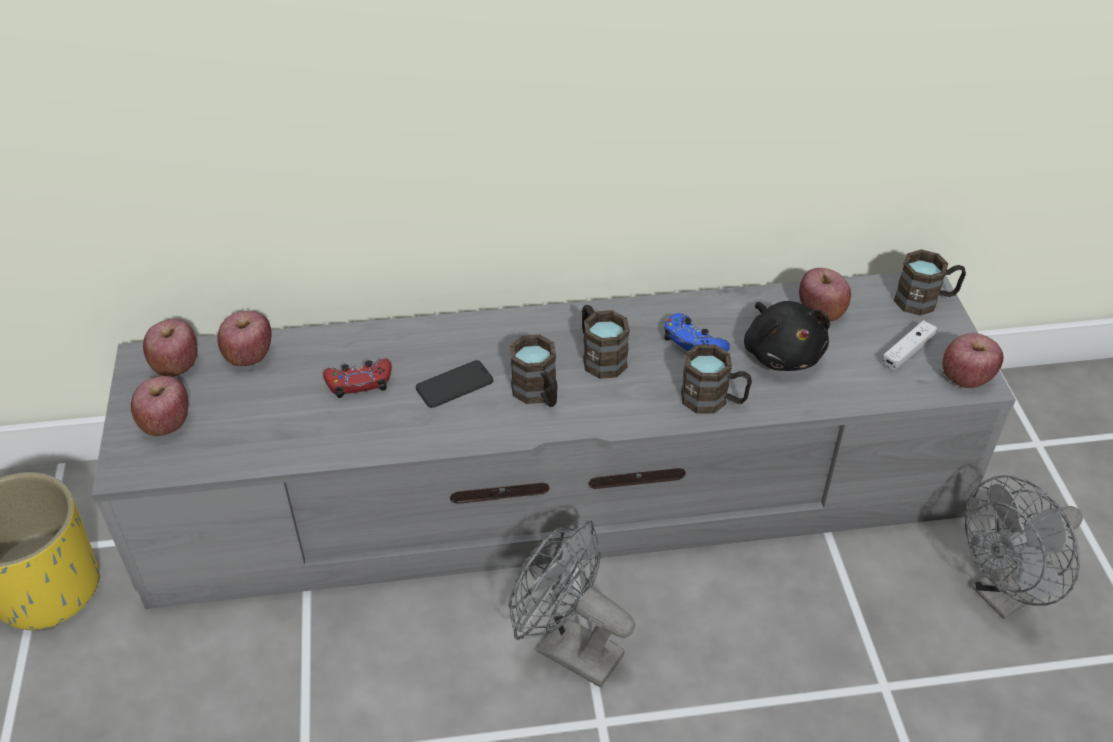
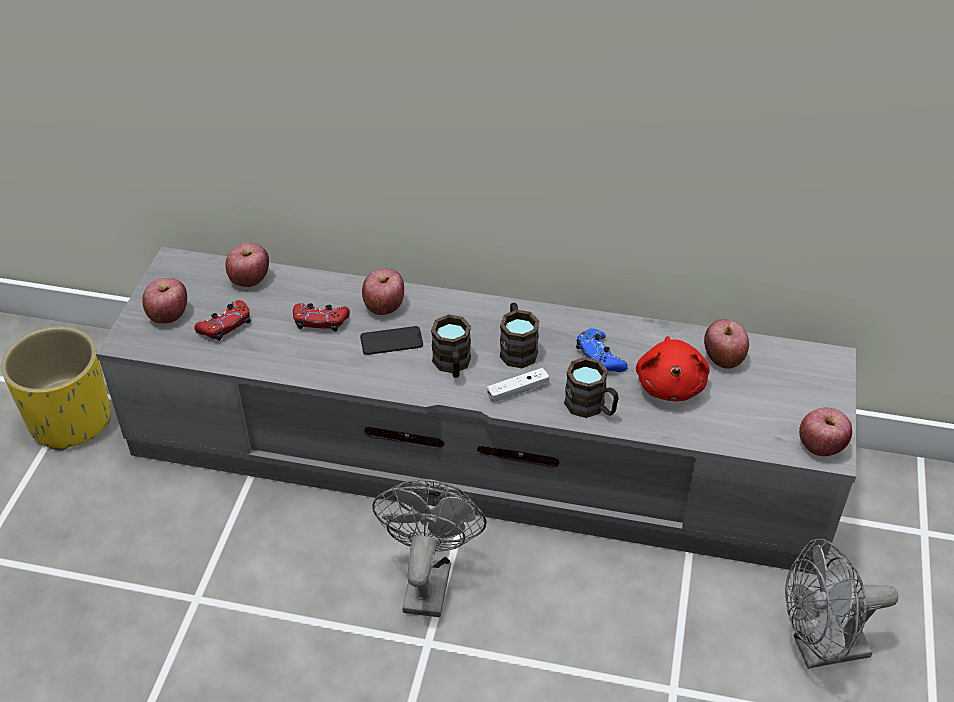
camera: 20 degrees right, 0 degrees up
(176, 365) = (194, 273): apple -> apple (384, 306)
(244, 417) = (225, 325): none -> red game controller
(567, 648) = (428, 579): grey fan -> grey fan turned 45 degrees clockwise
(782, 353) = (670, 384): black plush toy -> red plush toy
(907, 351) = (781, 411): white game controller -> white game controller (518, 390)
(925, 300) = (823, 372): brown mug -> none

